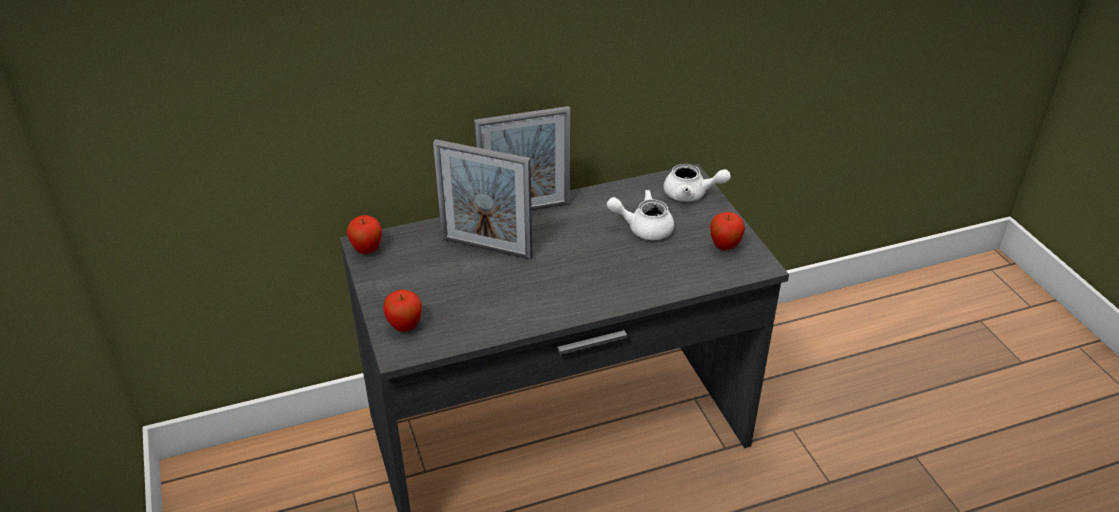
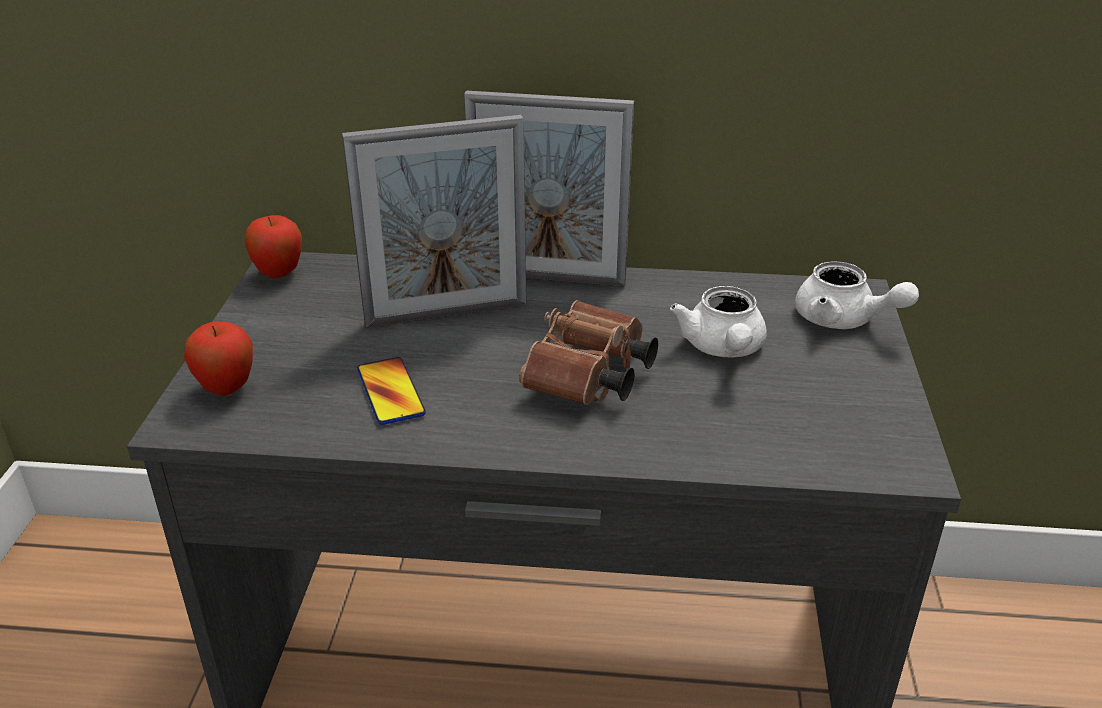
camera: 25 degrees right, 5 degrees down
(486, 248) = (446, 313): picture frame -> picture frame turned 60 degrees counterclockwise
(495, 302) = (390, 392): none -> phone
(589, 264) = (588, 379): none -> brown binoculars
(643, 228) = (723, 349): white teapot -> white teapot turned 120 degrees counterclockwise
(724, 246) = (854, 415): apple -> none

